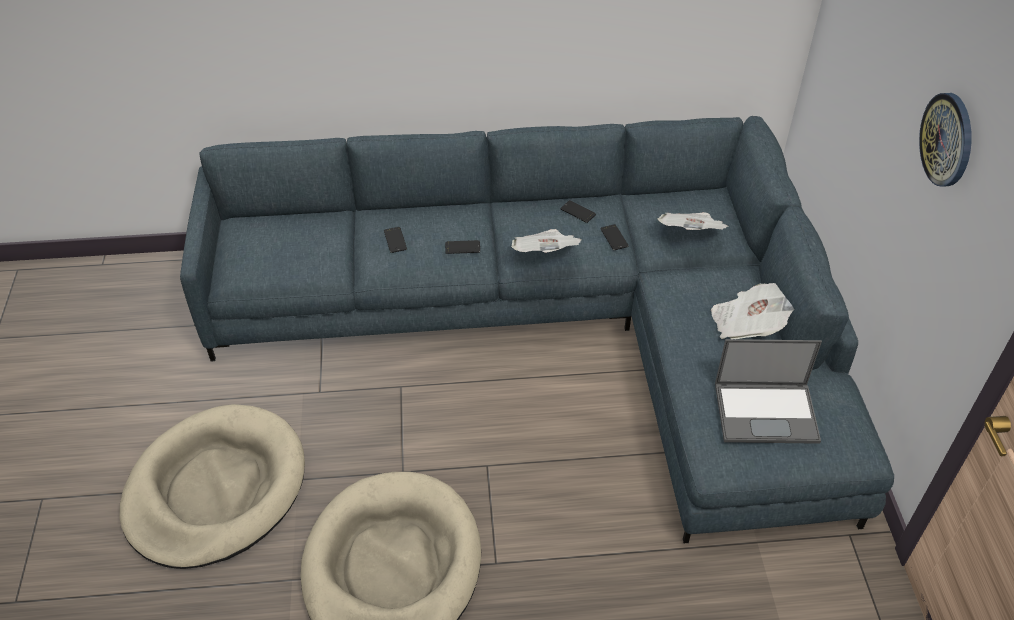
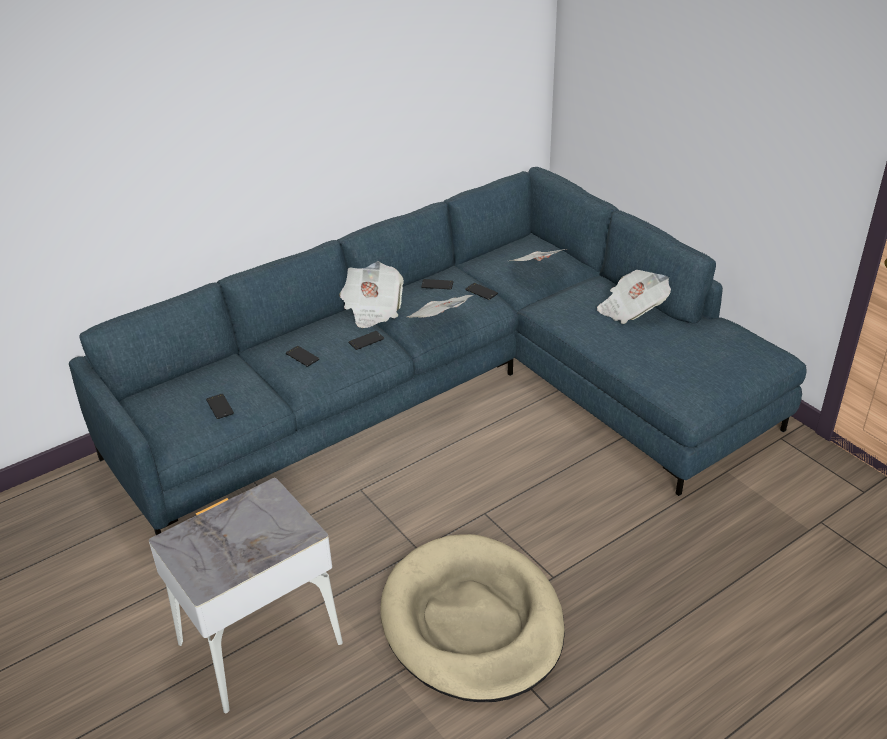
camera: 30 degrees left, 10 degrees down
(215, 489) = (257, 643): beige dog bed -> side table
(290, 262) = (220, 406): none -> phone
(497, 214) = (372, 309): none -> newspaper
(767, 412) = (696, 357): laptop -> none
(947, 139) = (751, 89): wall clock -> none

